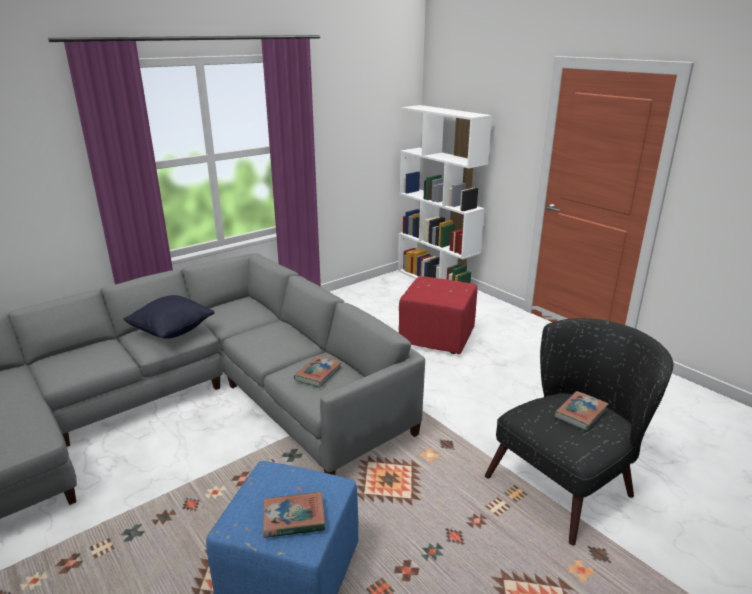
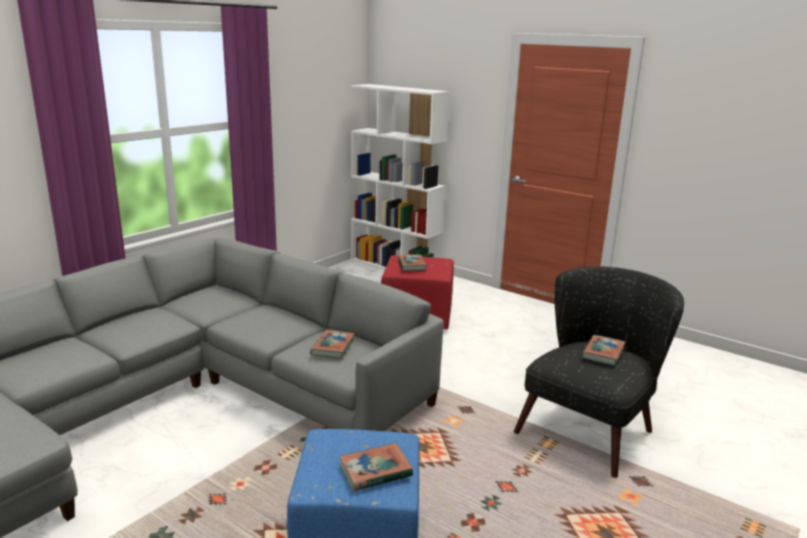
camera: 15 degrees left, 5 degrees down
(172, 331) = (145, 323): black pillow -> none
(431, 289) = (411, 265): none -> book

